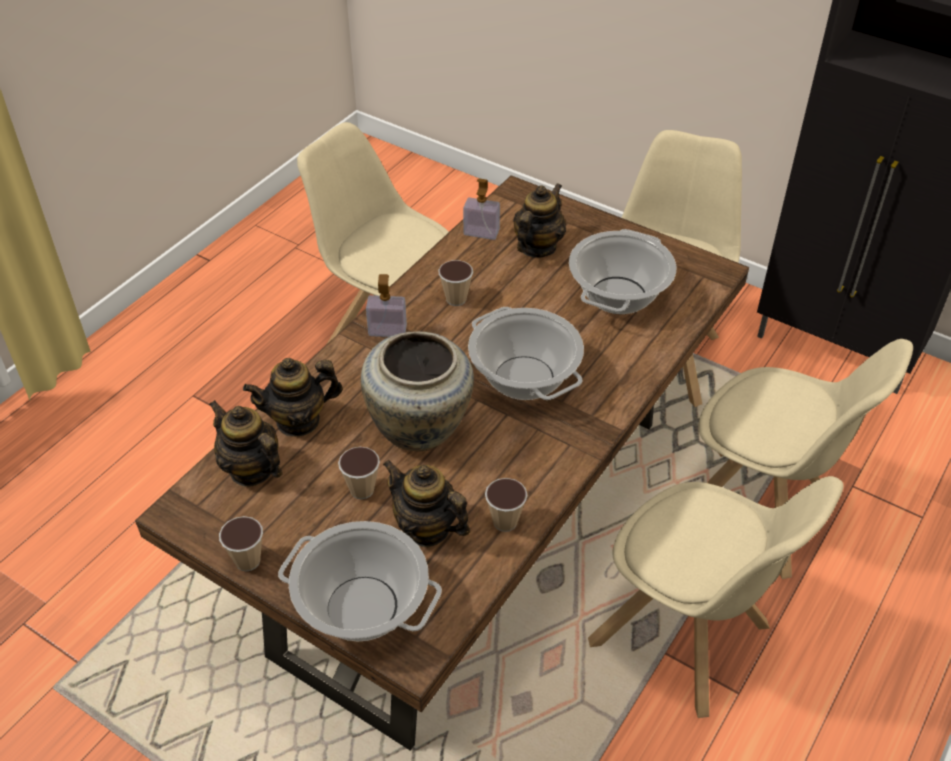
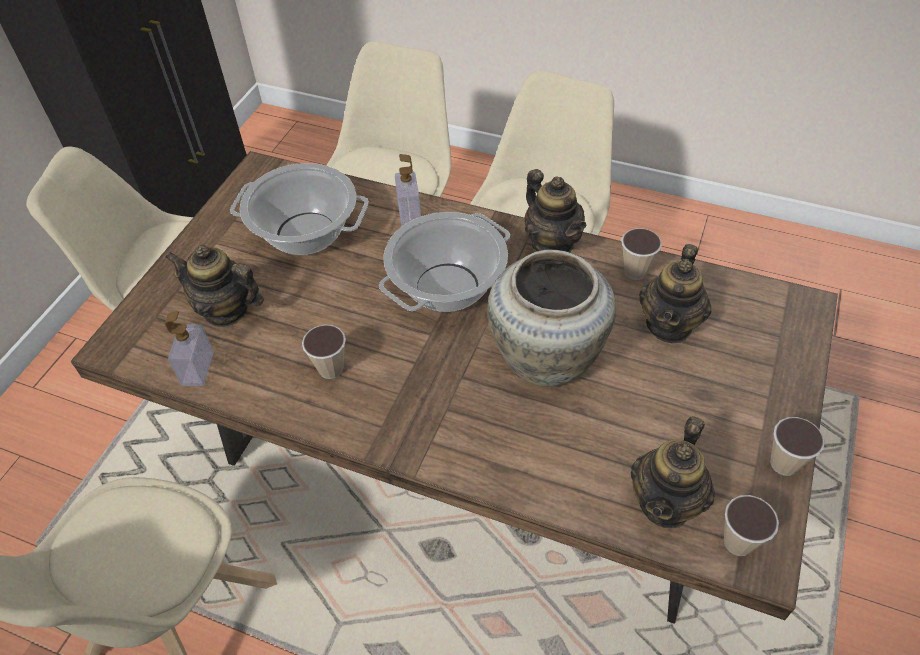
camera: 100 degrees left, 5 degrees up
(298, 421) = (575, 477): teapot -> teapot (552, 243)
(362, 490) = (647, 388): cup -> cup (738, 542)
(363, 607) = (779, 351): cooking pot -> none
(387, 330) = (399, 425): soap dispenser -> soap dispenser (409, 213)

